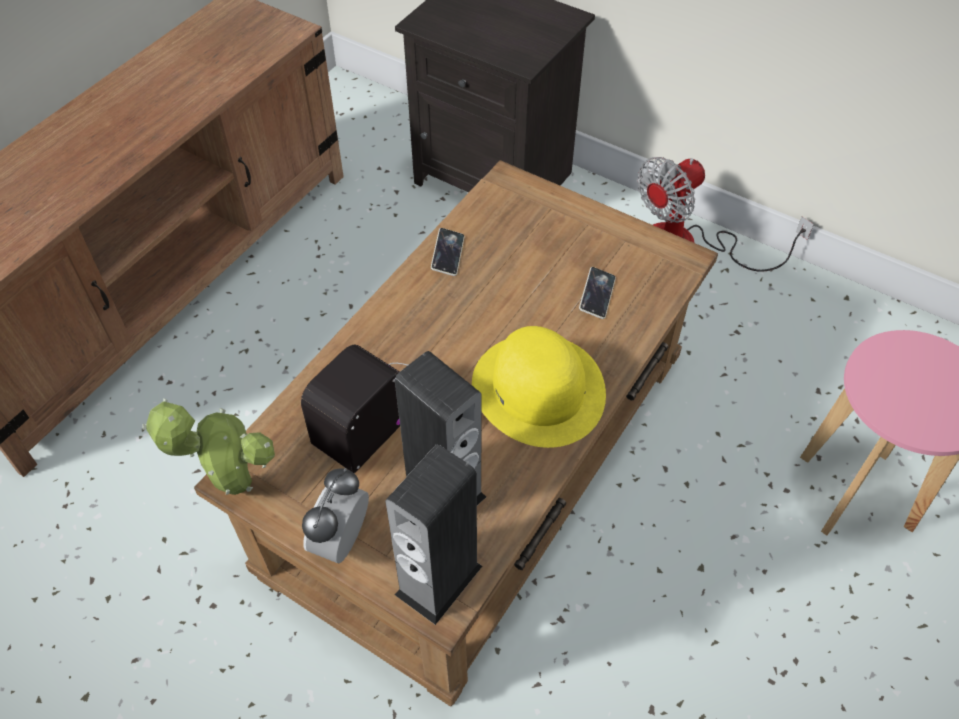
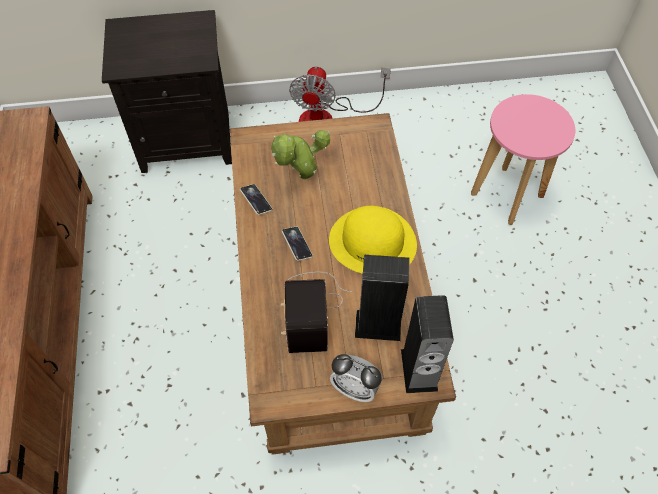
camera: 40 degrees left, 5 degrees up
(234, 486) = (272, 405): potted plant -> potted plant (301, 178)
(341, 540) = (355, 388): alarm clock -> alarm clock turned 45 degrees counterclockwise
(597, 295) = (354, 173): phone -> phone (297, 245)

